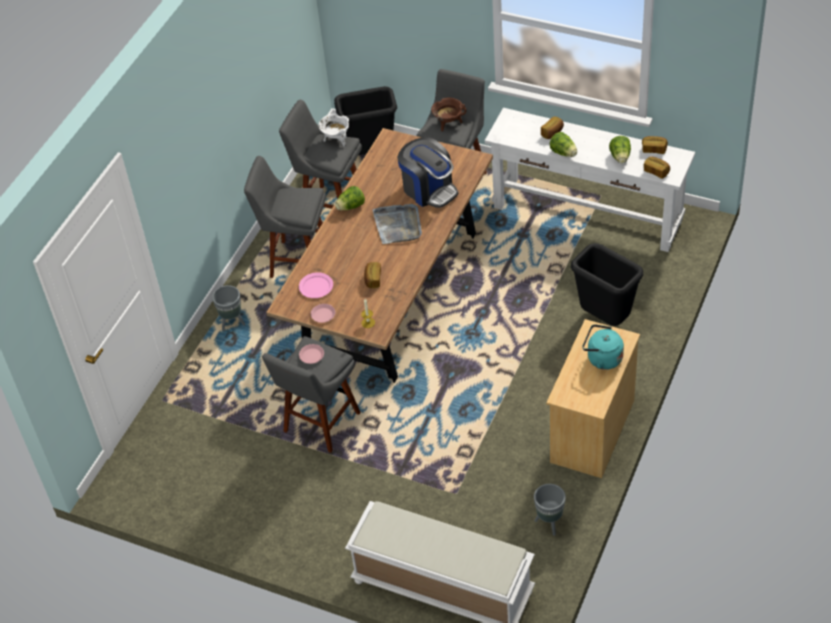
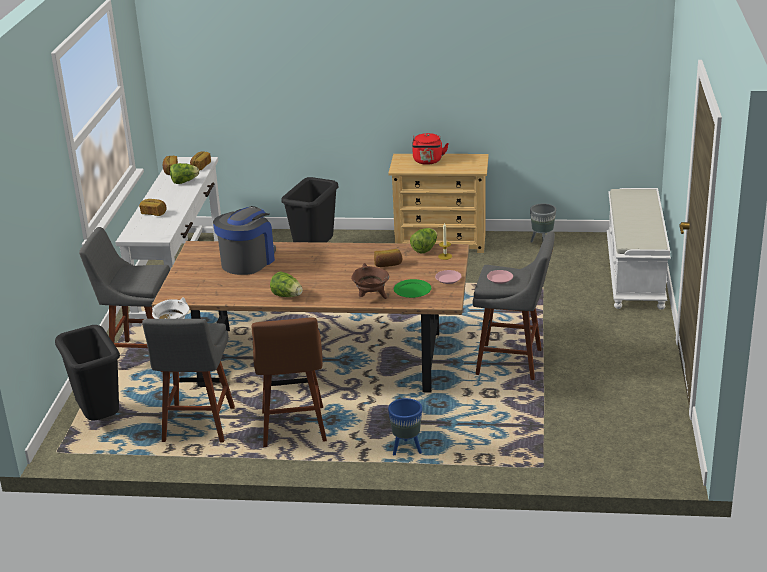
camera: 110 degrees left, 20 degrees down
(232, 323) = (406, 450): grey planter -> blue planter
(297, 261) = (293, 429): grey stool -> brown stool
(316, 287) = (412, 290): pink plate -> green plate
(398, 225) = (306, 266): grey tray -> none
(448, 124) = (136, 274): brown cooking pot -> brown cooking pot (371, 297)
(563, 153) = (182, 204): lettuce -> lettuce (425, 249)
(602, 358) = (428, 161): turquoise kettle -> red kettle

